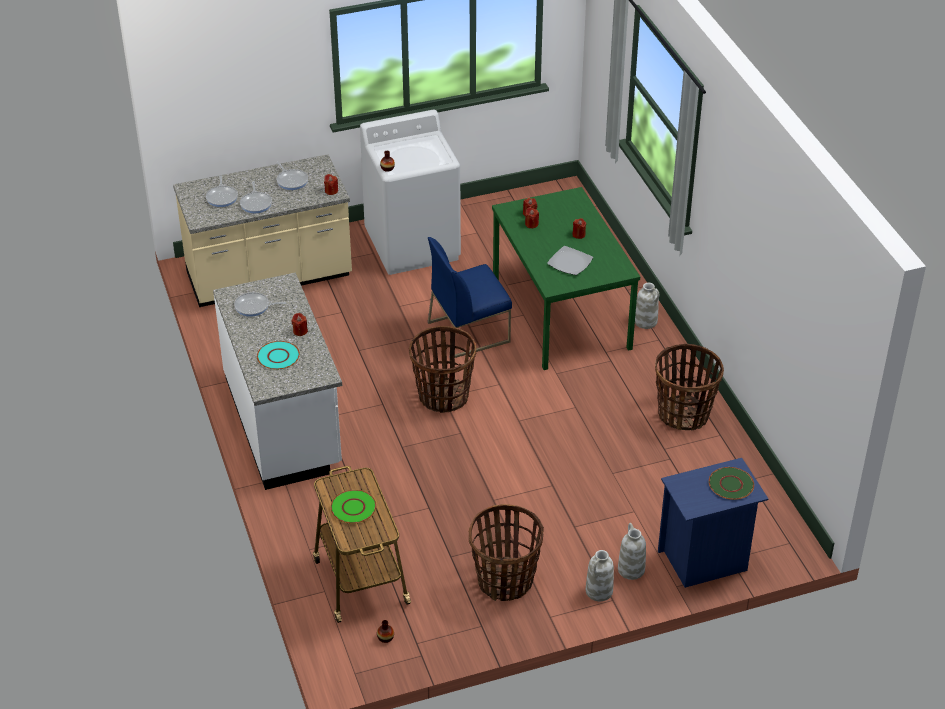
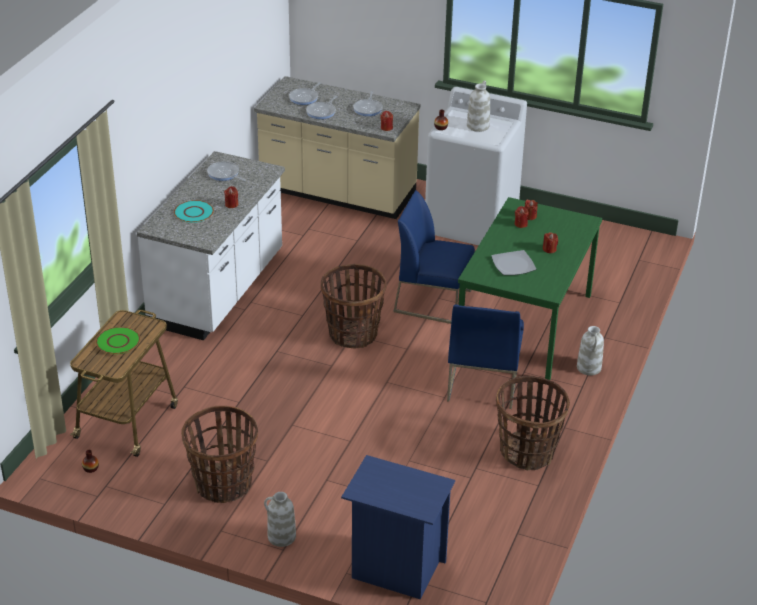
camera: 40 degrees right, 5 degrees down
(587, 378) = (482, 382): none -> blue chair
(630, 569) = (327, 537): white vase -> white vase (478, 126)
(730, 484) = (415, 493): green plate -> none

